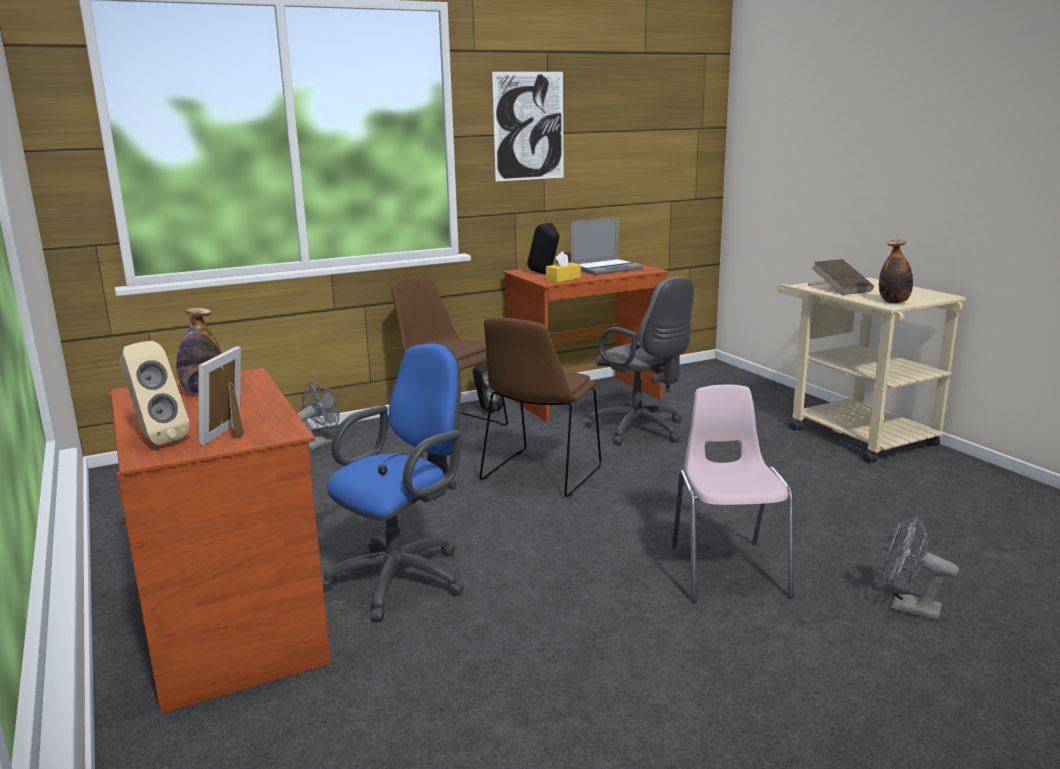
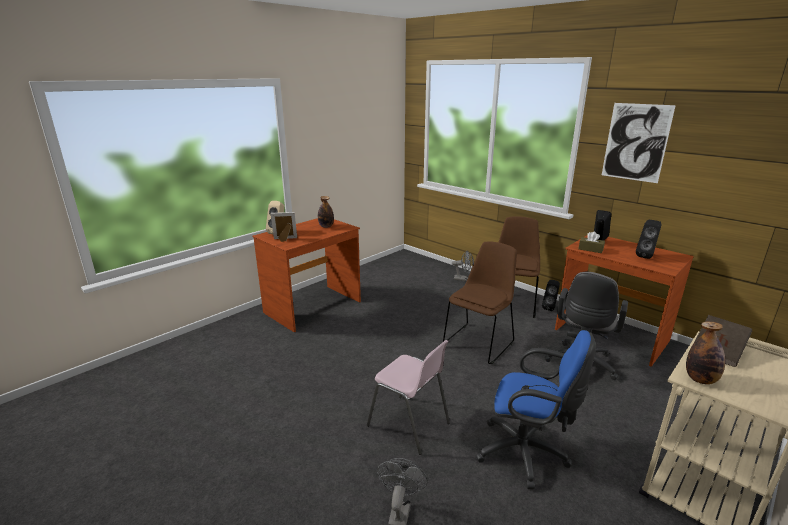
camera: 70 degrees right, 5 degrees up
(404, 577) = (357, 331): blue office chair -> blue office chair (526, 454)
(540, 475) = (479, 342): brown chair -> brown chair turned 120 degrees clockwise
(563, 279) = (590, 249): yellow tissue box -> brown tissue box
(606, 268) = (645, 256): laptop -> black speaker
(728, 570) = (409, 425): pink chair -> pink chair turned 60 degrees clockwise

